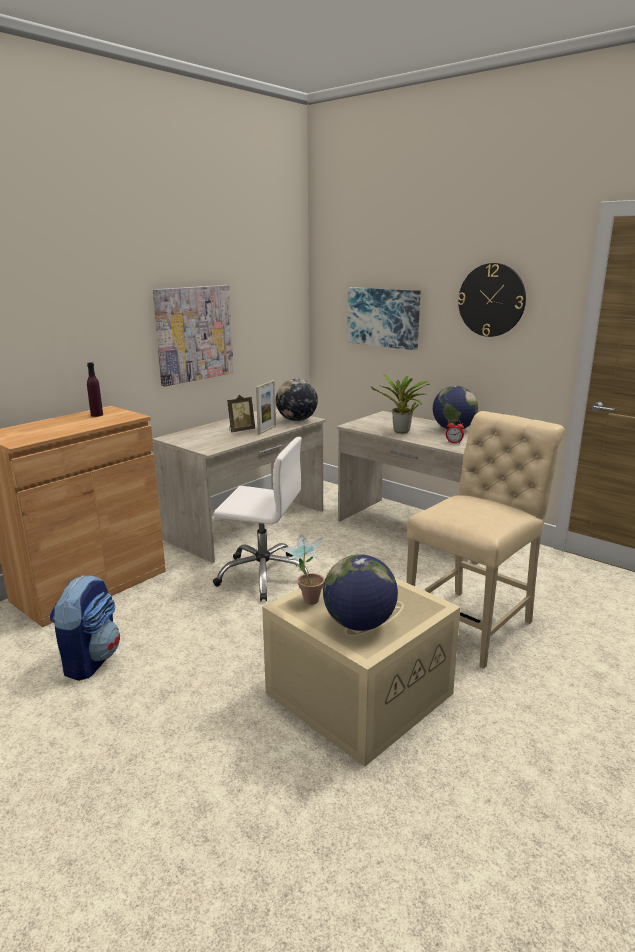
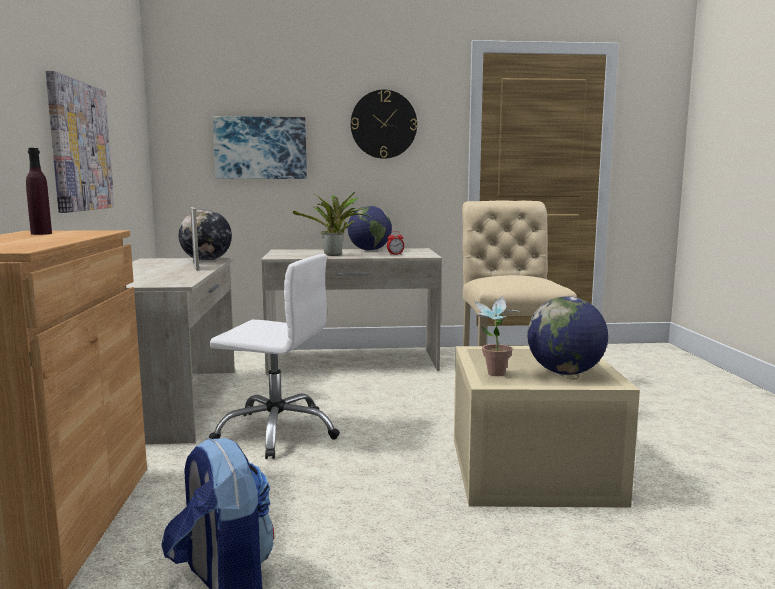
camera: 45 degrees left, 10 degrees down
(240, 430) = (166, 271): picture frame -> none
(264, 575) = (277, 432): white office chair -> white office chair turned 45 degrees clockwise

